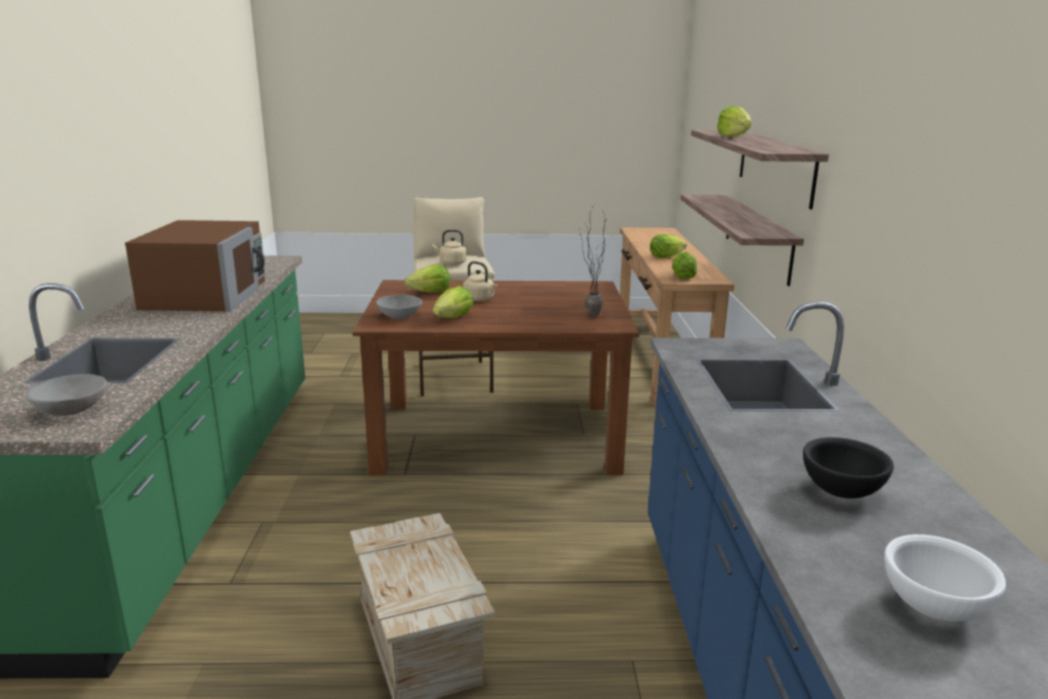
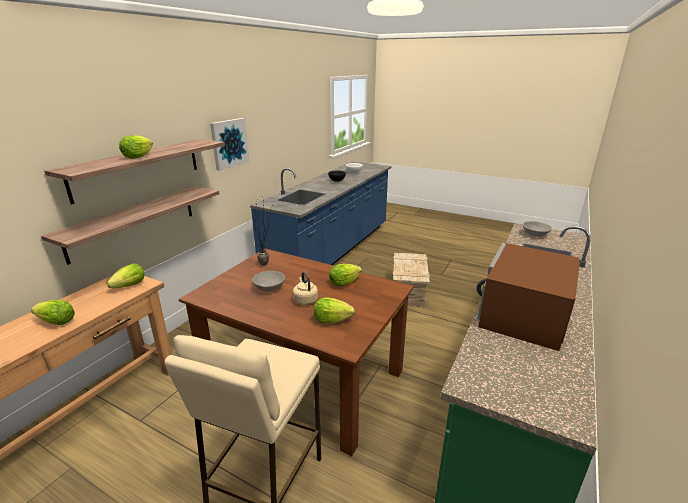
camera: 150 degrees left, 5 degrees up
(400, 316) = (376, 293): grey bowl -> grey bowl (269, 288)
(451, 263) = (270, 358): beige kettle -> none
(862, 189) = (229, 143): none -> picture

